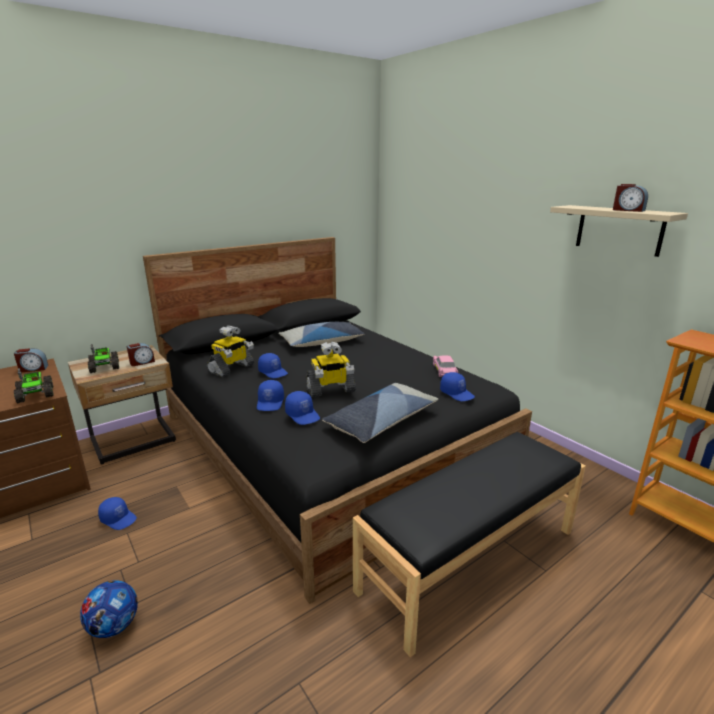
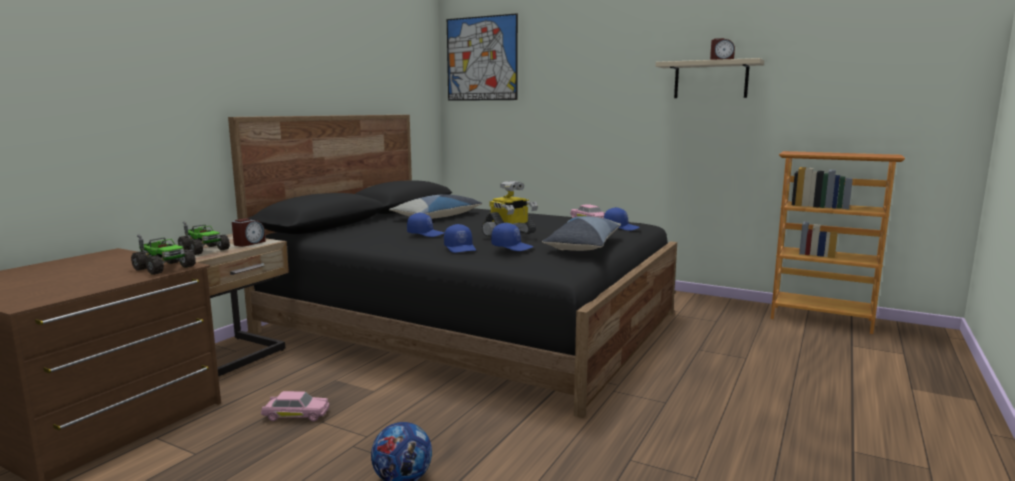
camera: 25 degrees left, 10 degrees down
(33, 369) = (109, 256): alarm clock -> none
(119, 519) = (296, 415): blue cap -> pink toy car
(232, 369) = (372, 237): toy robot -> none
(409, 183) = (481, 59): none -> picture
(468, 559) = (684, 364): black bench -> none

